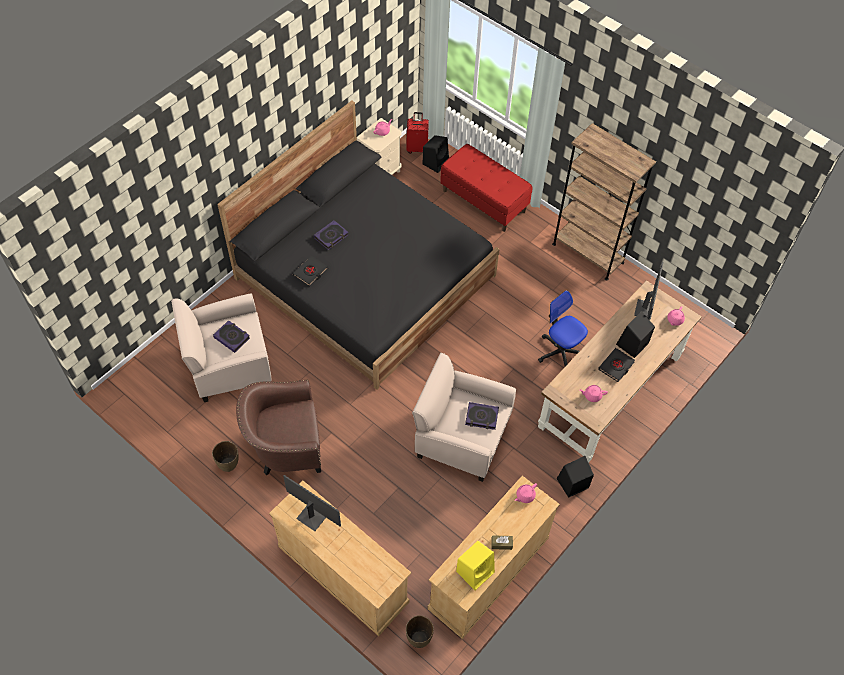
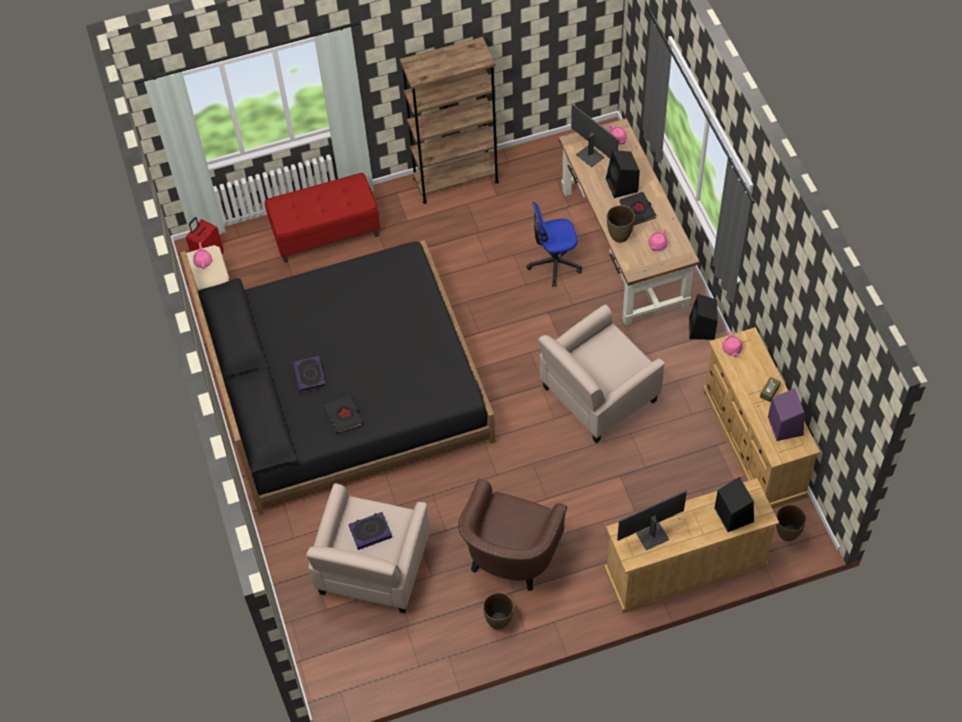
camera: 55 degrees left, 0 degrees up
(436, 162) = (241, 250): black speaker -> black speaker (733, 514)
(475, 571) = (784, 425): yellow speaker -> purple speaker
(481, 417) = (611, 352): book -> none
(582, 365) = (619, 235): none -> brown vase

